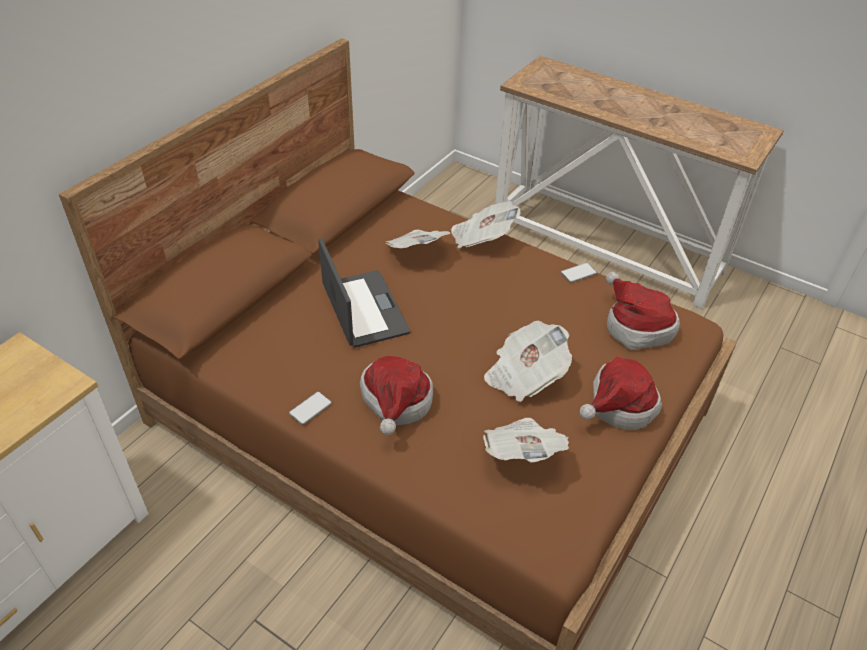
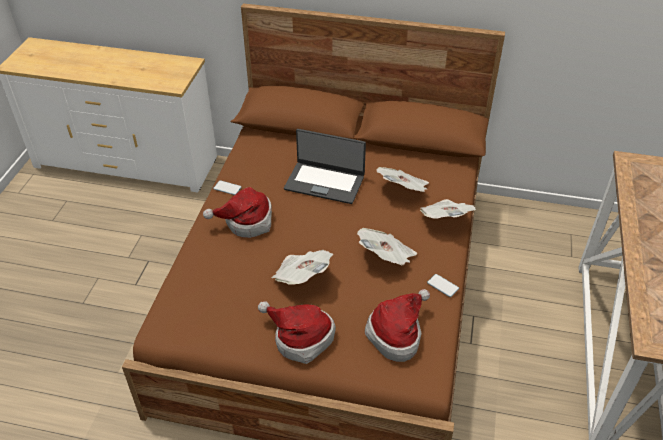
camera: 70 degrees right, 0 degrees up
(363, 309) = (324, 182): laptop -> laptop turned 60 degrees clockwise
(522, 453) = (226, 290): newspaper -> newspaper (386, 257)

